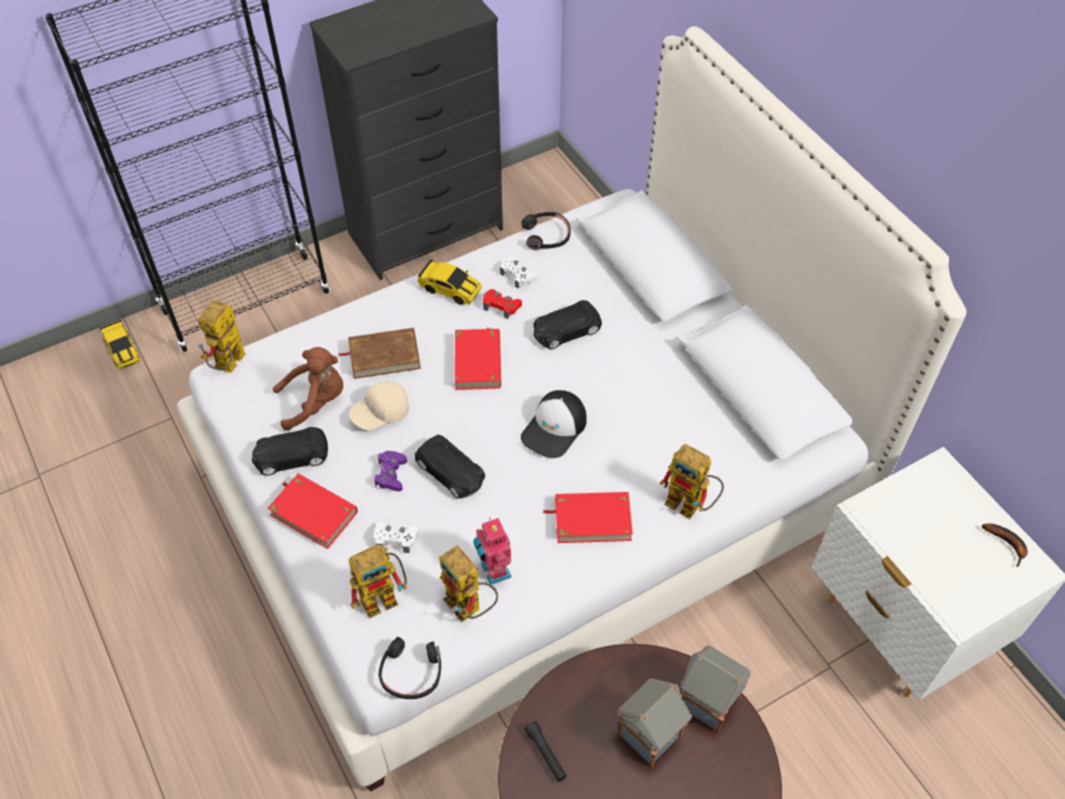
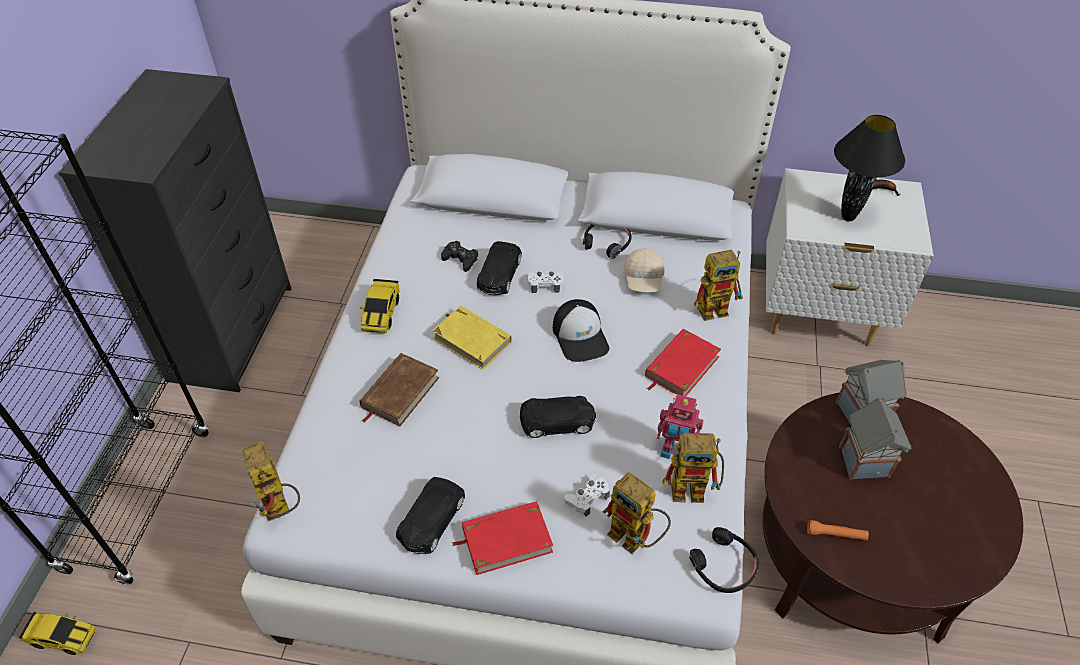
camera: 50 degrees left, 5 degrees down
(315, 402) = (393, 468): brown plush toy -> none
(380, 413) = (455, 430): beige cap -> beige cap (643, 279)
(385, 596) = (635, 539): toy robot -> toy robot turned 120 degrees clockwise
(391, 474) = (520, 462): purple game controller -> none
(450, 289) = (381, 313): toy car -> toy car turned 120 degrees clockwise
(478, 362) = (472, 340): red book -> yellow book
(501, 306) = (434, 294): red game controller -> none
(518, 275) = (417, 268): white game controller -> white game controller (545, 284)
(546, 236) = (399, 230): black headphones -> black headphones (606, 243)
(546, 754) = (836, 534): black flashlight -> orange flashlight
(556, 295) = (460, 259): none -> black game controller
(930, 540) = (848, 217): none -> black table lamp

